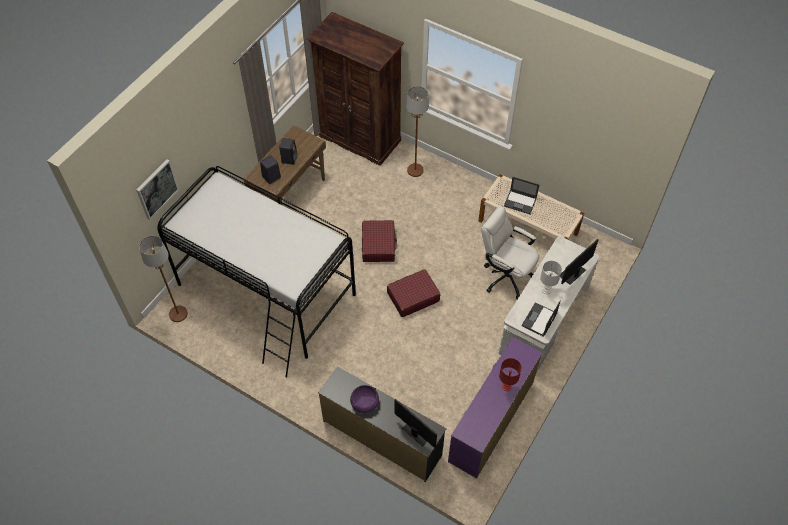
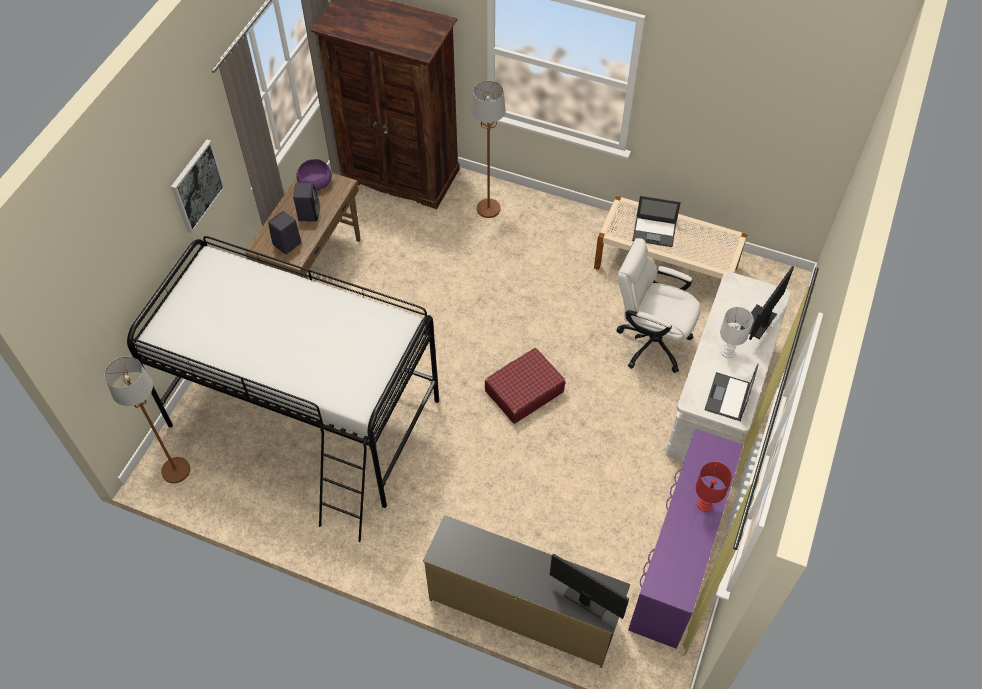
camera: 10 degrees left, 0 degrees up
(157, 189) = (119, 282): picture -> picture (197, 186)
(364, 402) = (498, 564): purple bowl -> purple bowl (315, 181)
(378, 245) = (458, 323): red suitcase -> none

